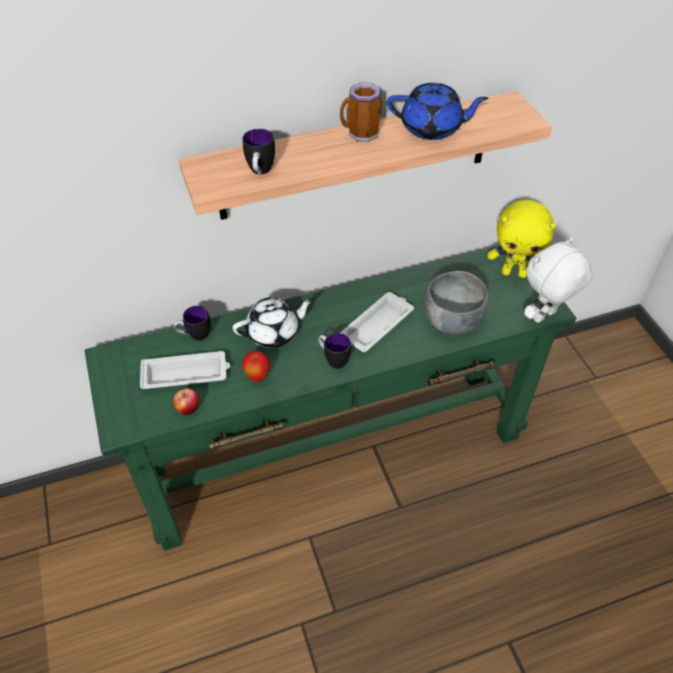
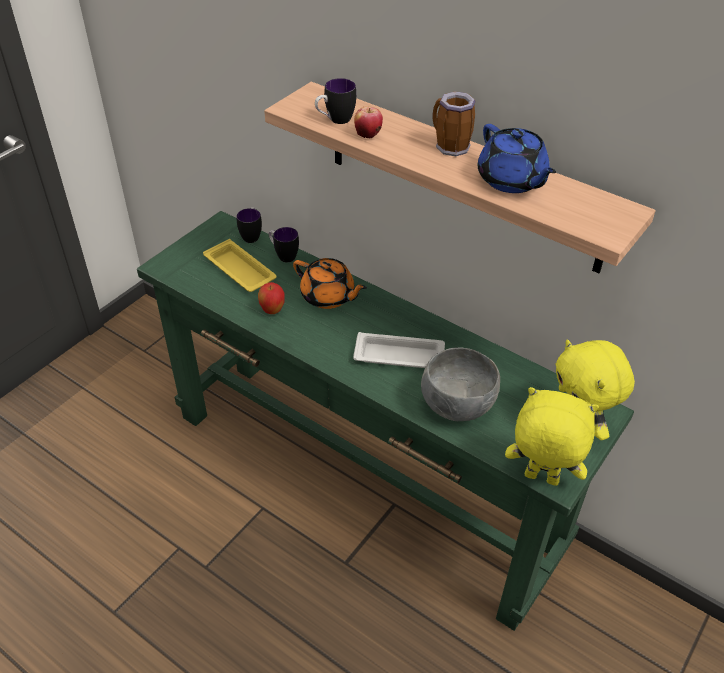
camera: 55 degrees right, 5 degrees down
(186, 374) = (241, 271): white tray -> yellow tray
(188, 409) = (208, 290): apple -> apple (368, 135)
(274, 333) = (328, 297): white teapot -> orange teapot
(333, 360) = (332, 347): mug -> mug (251, 235)
(544, 317) = (540, 479): white plush toy -> yellow plush toy

